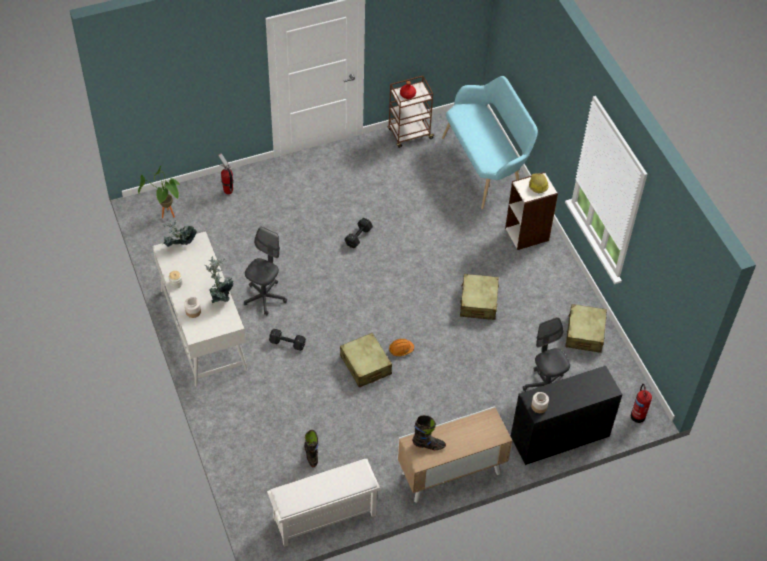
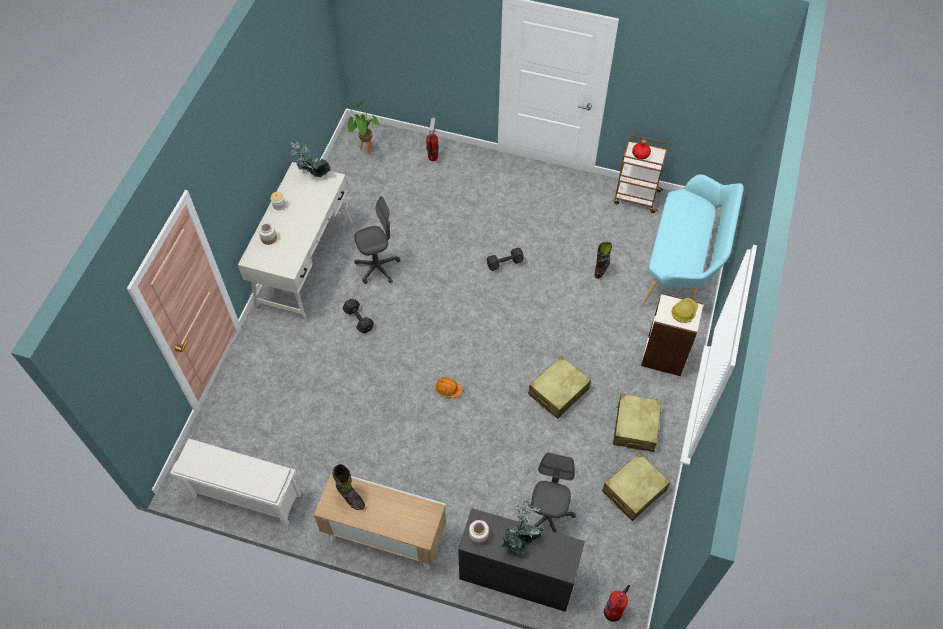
camera: 40 degrees right, 5 degrees up
(221, 297) = (302, 240): potted plant -> potted plant (521, 539)
(311, 454) = (286, 432): black boot -> black boot (602, 268)
(365, 365) = (404, 383): beige suitcase -> beige suitcase (635, 427)

